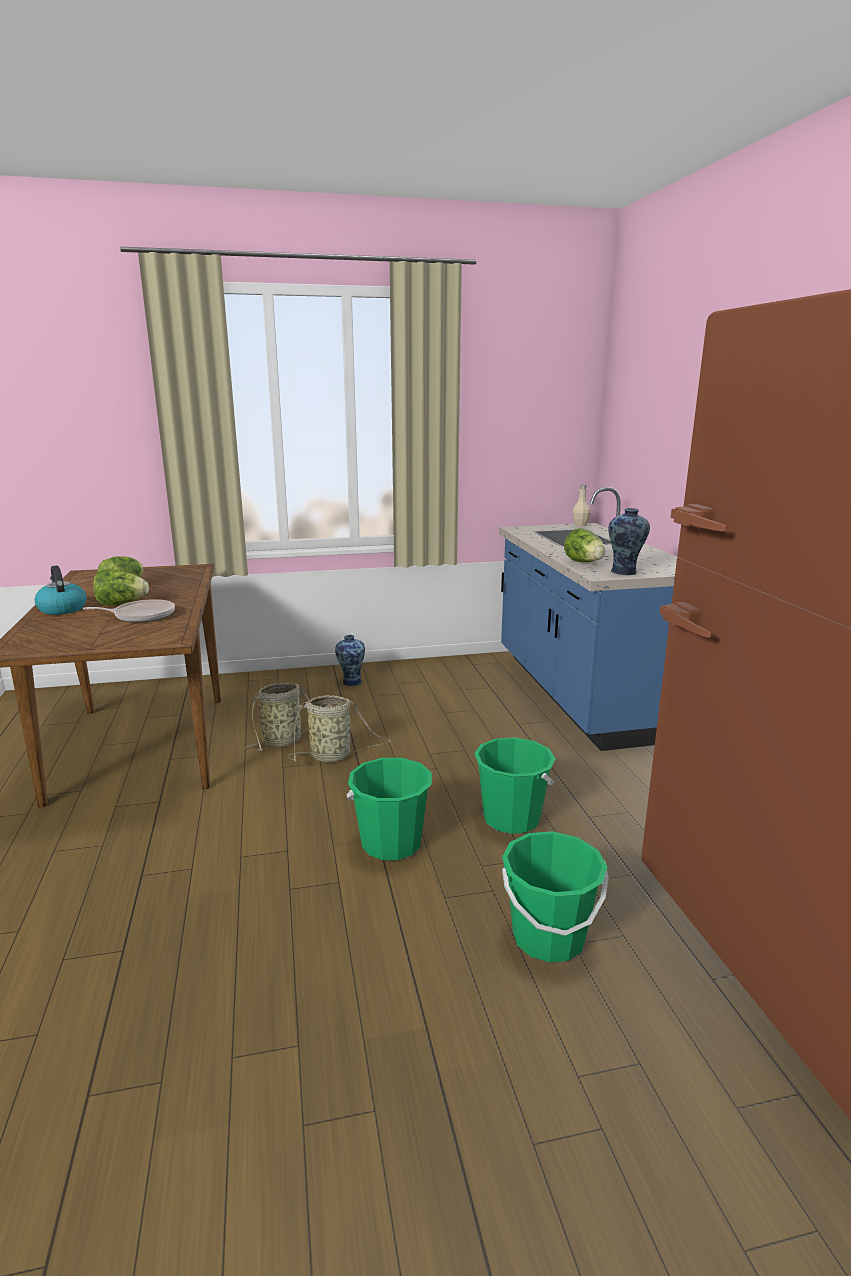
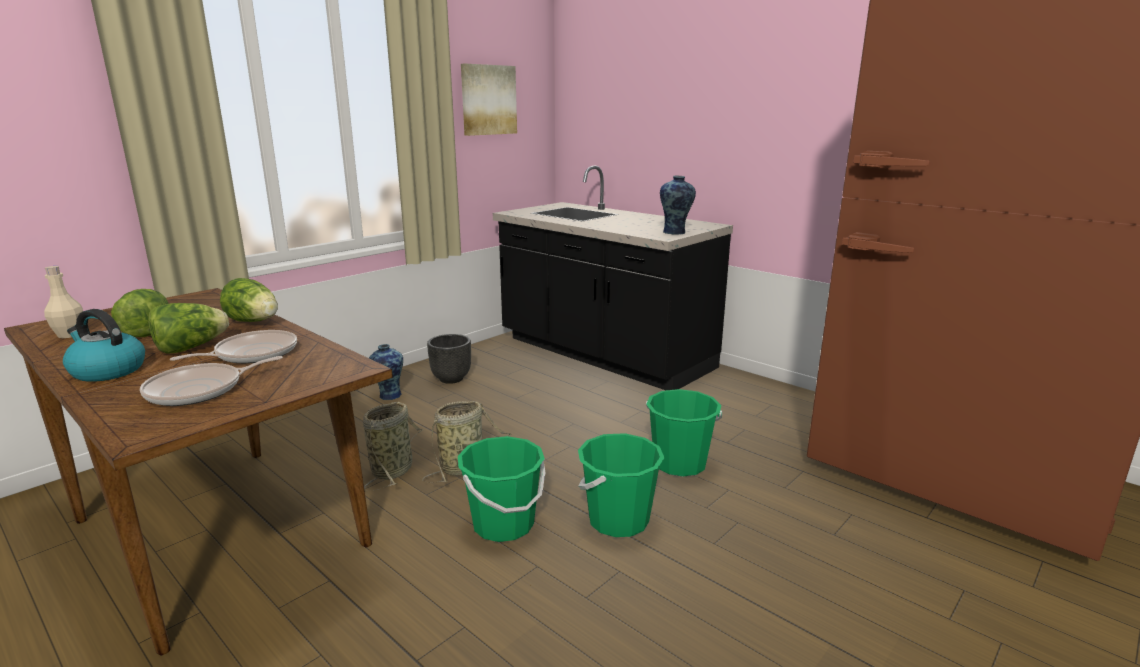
camera: 35 degrees left, 0 degrees up
(76, 632) = (200, 390): none -> frying pan
(415, 681) = (452, 379): none -> black planter
(511, 412) = (488, 100): none -> picture
(548, 937) = (815, 537): green bucket -> green bucket (503, 524)
(580, 525) = (555, 204): beige bottle -> beige bottle (70, 335)
(581, 694) = (604, 354): blue counter -> black counter
(584, 563) = (631, 230): lettuce -> lettuce (255, 322)

